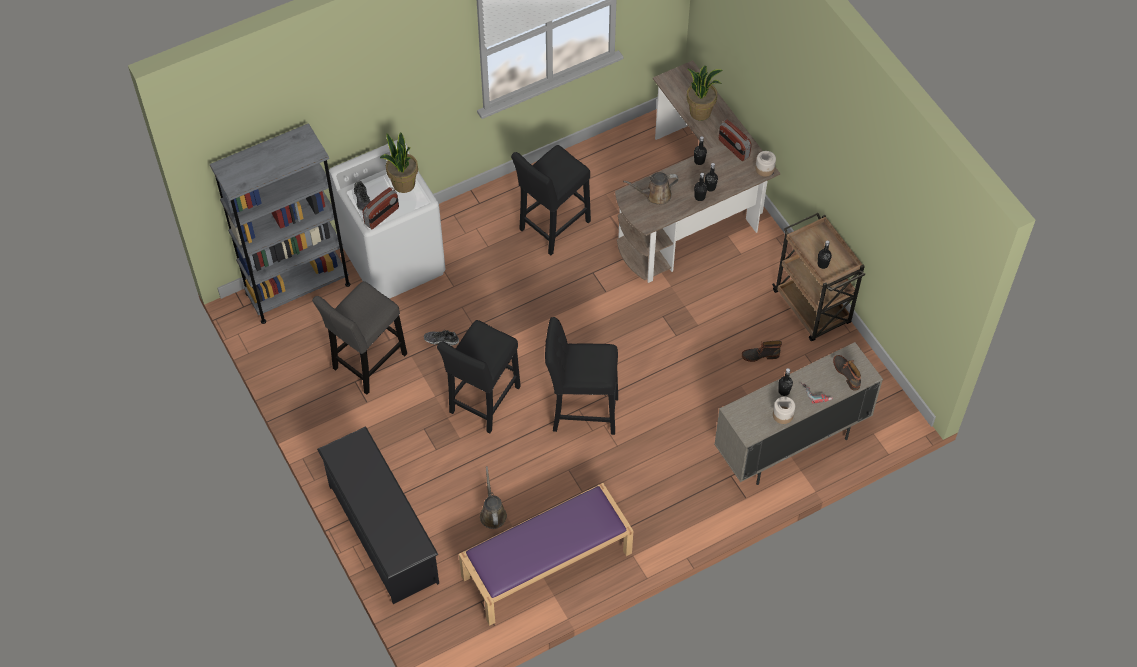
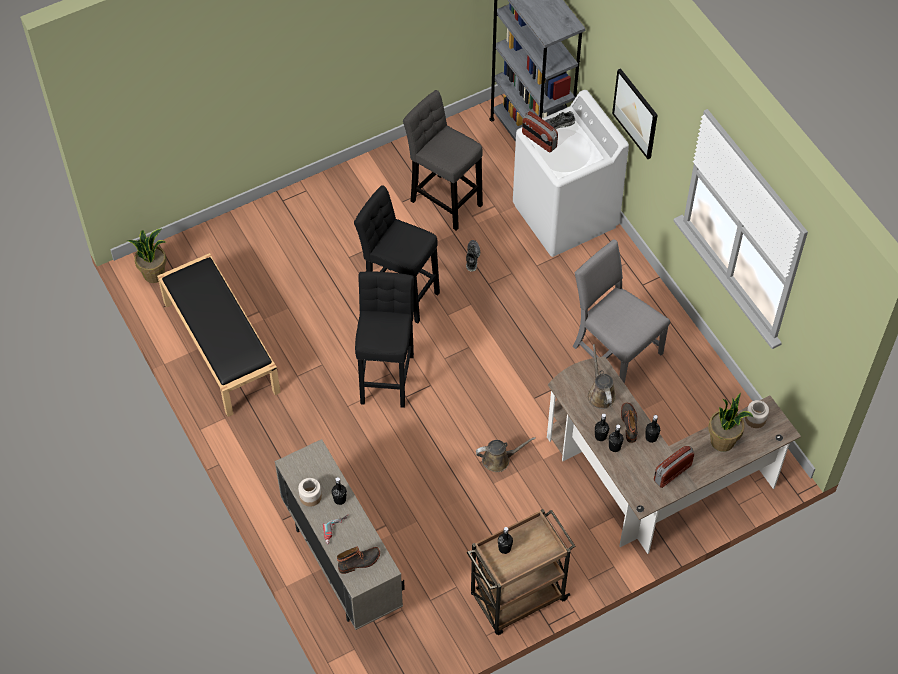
camera: 90 degrees right, 0 degrees up
(382, 533) = (263, 220): black shoe rack -> none
(394, 108) = (635, 113): none -> picture
(403, 184) = (579, 155): potted plant -> potted plant (154, 273)
(492, 513) = (278, 303): brown watering can -> brown watering can (499, 459)
(546, 565) = (220, 346): purple bench -> black bench
(552, 228) = (614, 349): black stool -> grey chair
(760, 355) = (455, 542): boot -> boot (630, 424)
(765, 169) = (643, 503): jar -> jar (755, 419)

